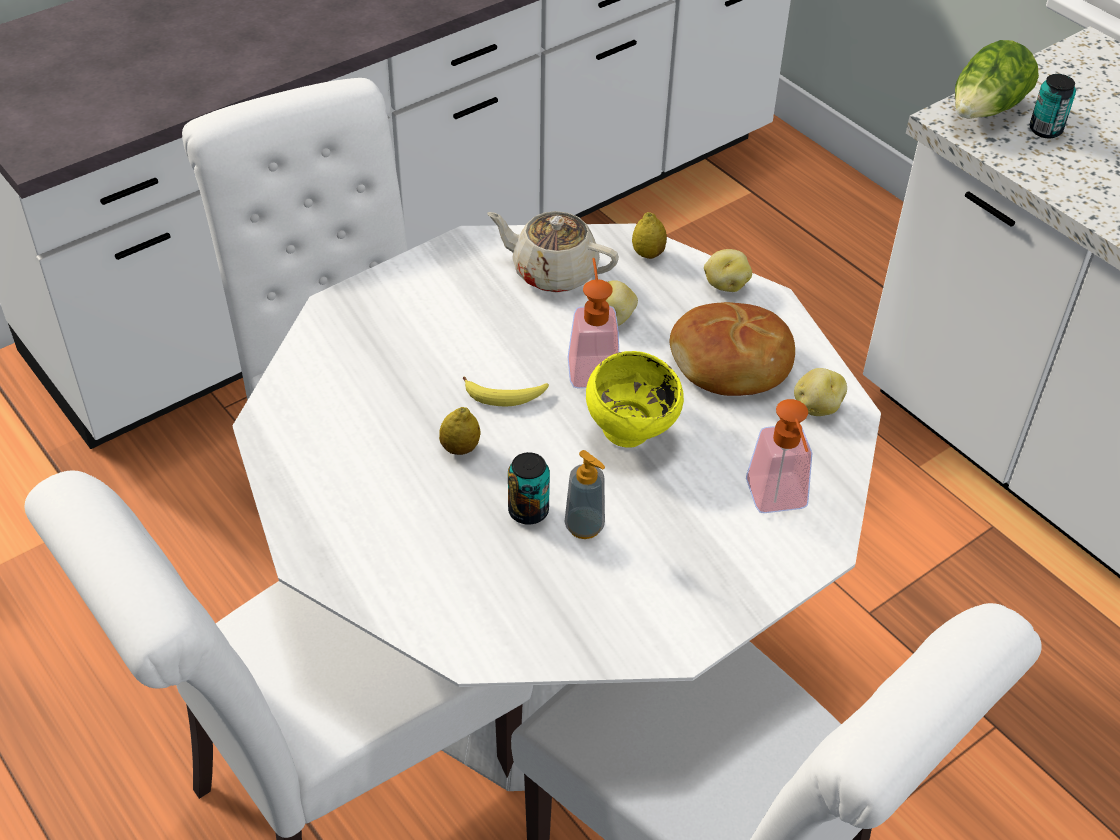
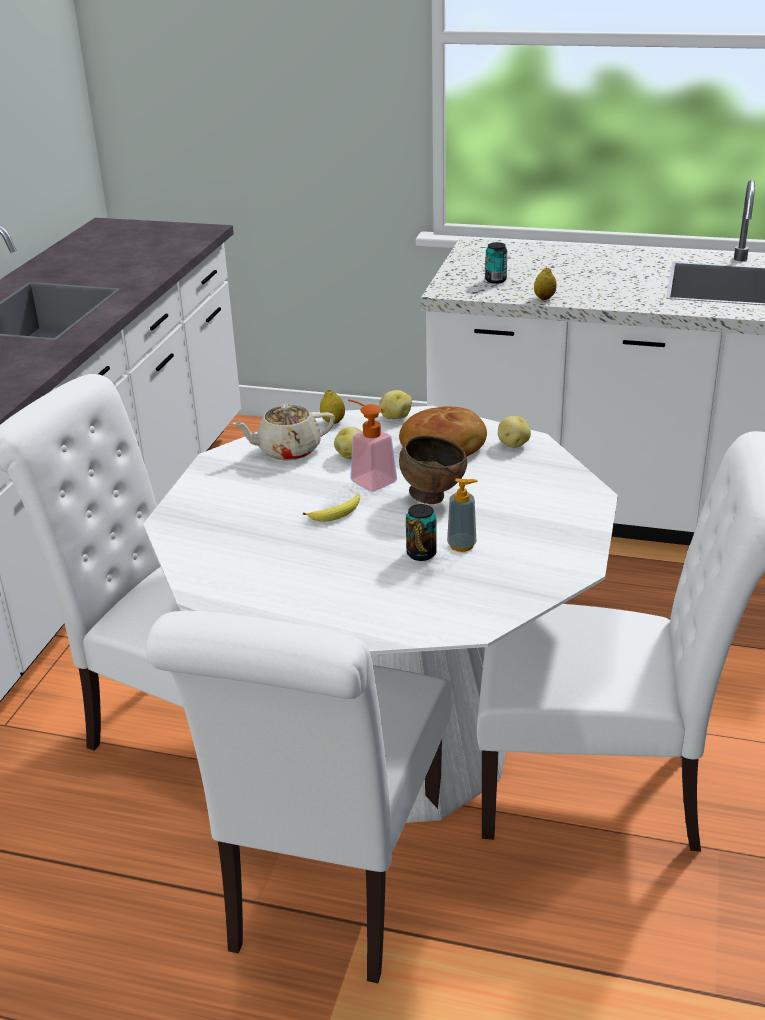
camera: 35 degrees left, 15 degrees down
(460, 448) = (342, 546): lemon -> lemon (544, 298)
(631, 434) = (432, 497): yellow bowl -> brown bowl
(779, 502) = (548, 489): soap dispenser -> none
(986, 110) = (456, 283): lettuce -> none

